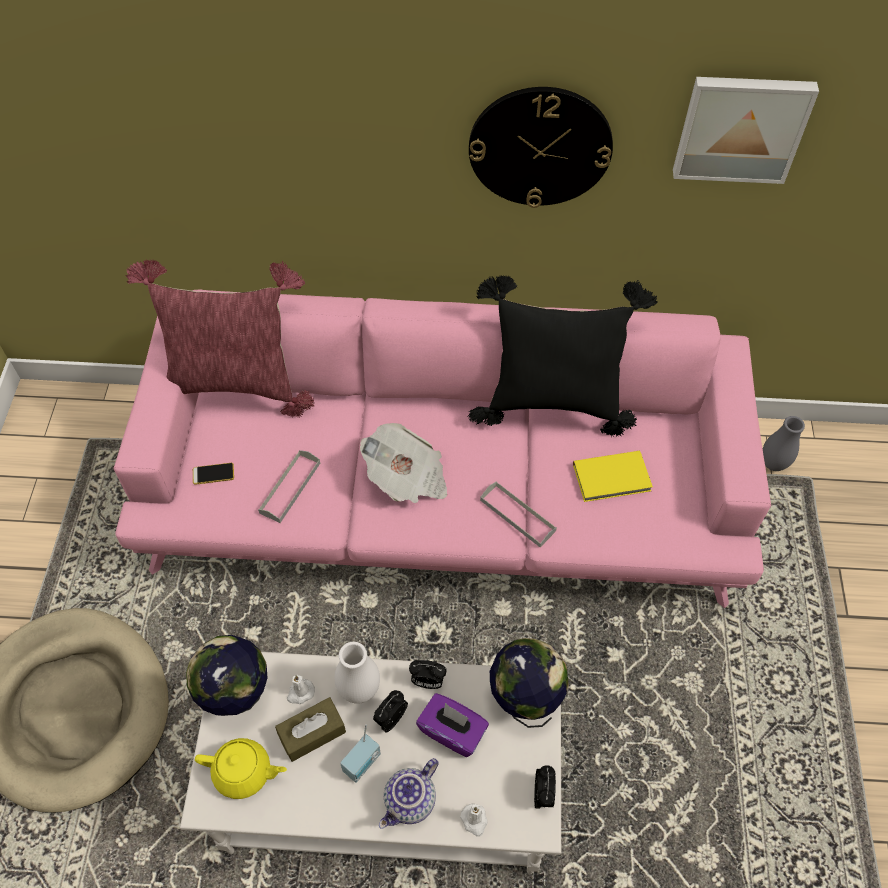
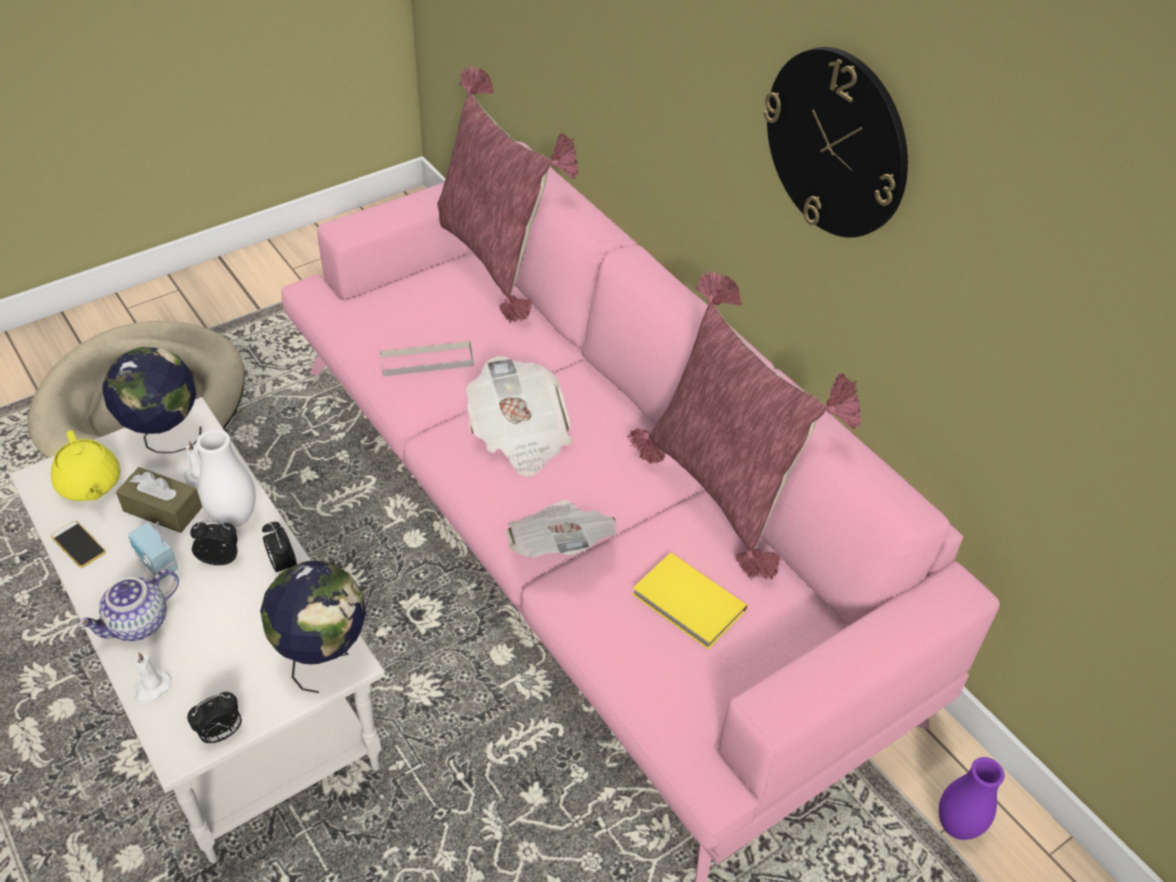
camera: 50 degrees right, 10 degrees down
(213, 474) = (394, 305): phone -> phone (78, 544)
(363, 763) = (156, 564): radio -> radio turned 45 degrees clockwise
(410, 802) = (138, 624): teapot -> teapot turned 45 degrees counterclockwise
(452, 731) = (241, 615): purple tissue box -> none
(517, 515) = (559, 547): grey tray -> newspaper
(551, 407) = (724, 500): black pillow -> red pillow
(741, 127) = (1048, 239): picture -> none
(773, 464) = (957, 826): grey vase -> purple vase

